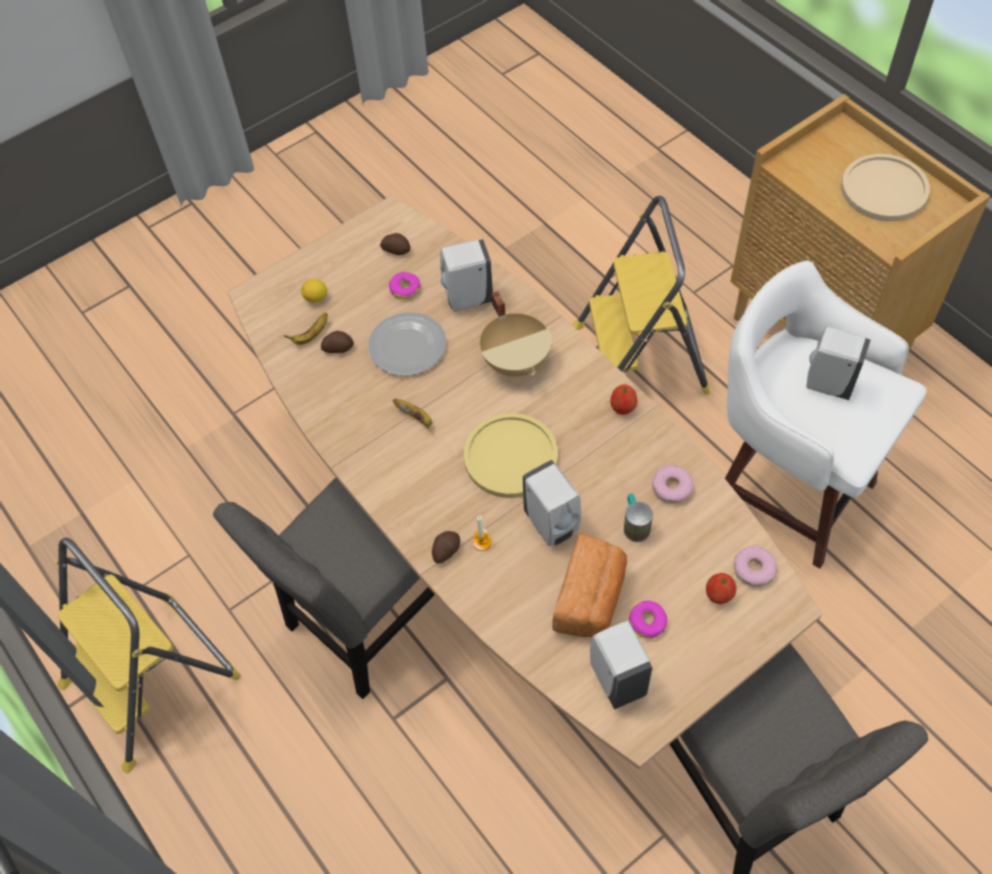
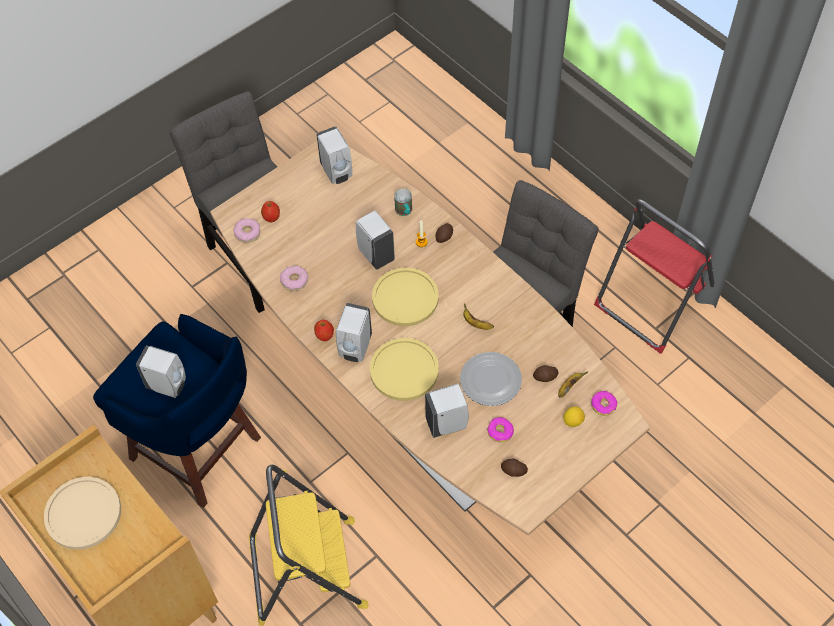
camera: 175 degrees right, 0 degrees up
(156, 676) = (652, 303): yellow step ladder -> red step ladder
(516, 361) = (404, 370): beige cooking pot -> yellow plate
(581, 389) = (355, 349): none -> white soap dispenser
(591, 599) = (351, 213): bread -> none
(634, 524) = (321, 257): mug -> mug (404, 212)
(647, 622) = (317, 202): donut -> donut (603, 405)
(786, 489) = (199, 452): white stool -> blue stool

